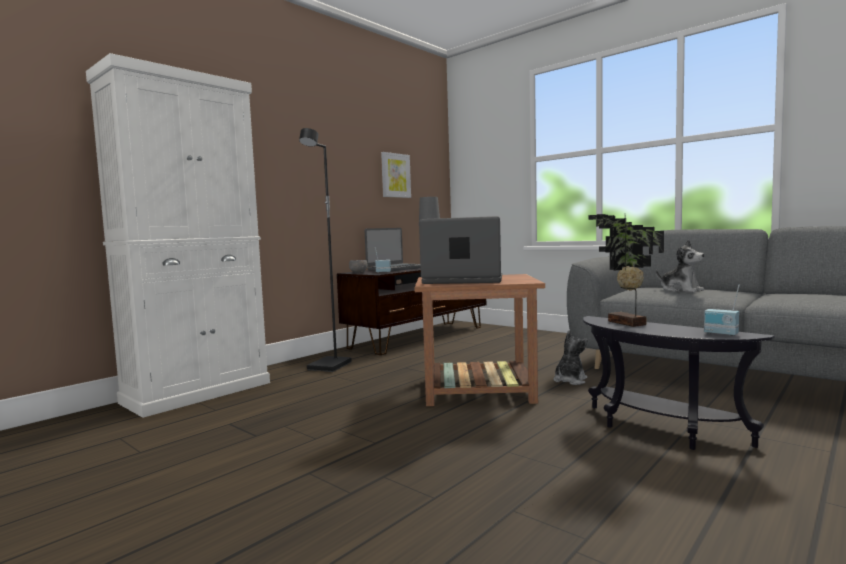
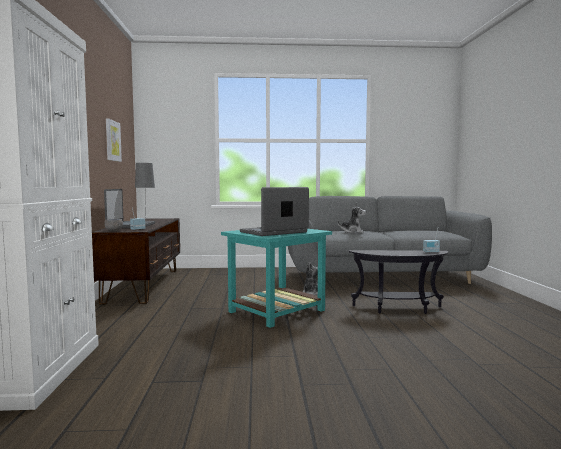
camera: 45 degrees left, 0 degrees up
(330, 366) = (123, 320): black floor lamp -> none
(476, 390) = (276, 311): brown side table -> turquoise side table
(625, 323) = (381, 252): potted plant -> none

